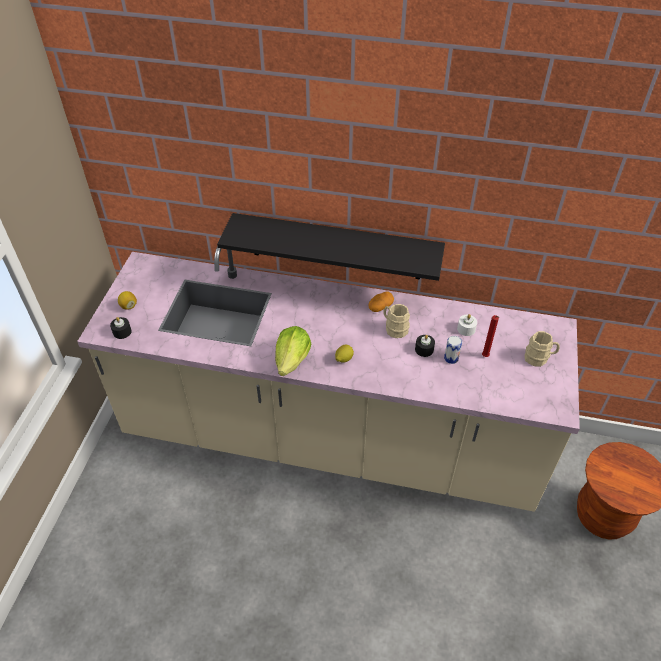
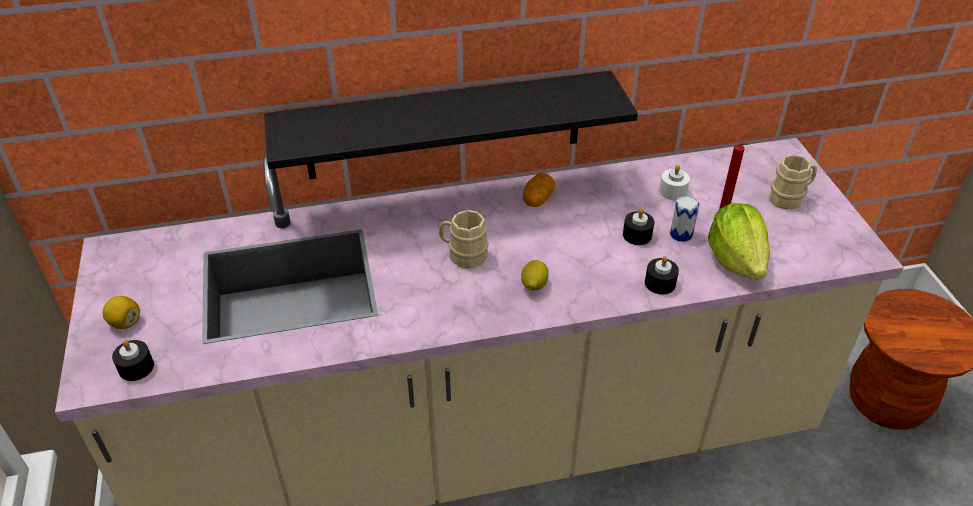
camera: 25 degrees left, 5 degrees down
(292, 360) = (458, 314): lettuce -> lettuce (736, 259)
(394, 328) = (577, 221): beige mug -> beige mug (463, 255)
(417, 383) = (660, 283): none -> black candle

